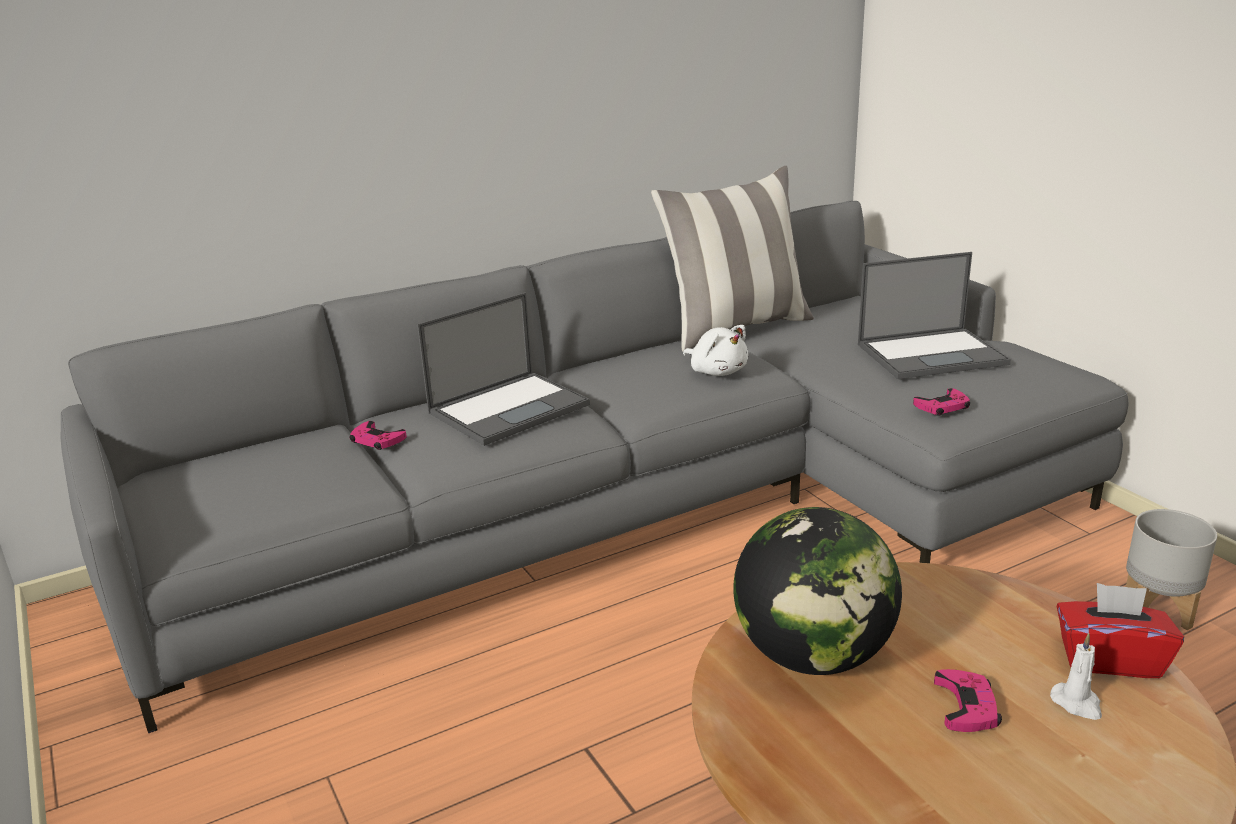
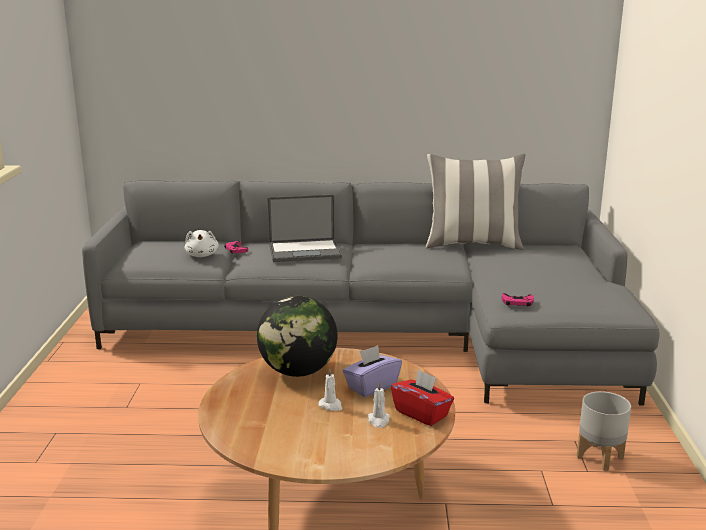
camera: 30 degrees right, 5 degrees down
(717, 371) = (426, 259): white plush toy -> white plush toy (202, 255)
(932, 354) = (555, 279): laptop -> none
(964, 637) = (371, 386): none -> purple tissue box
(966, 706) = (331, 406): pink game controller -> white candle

